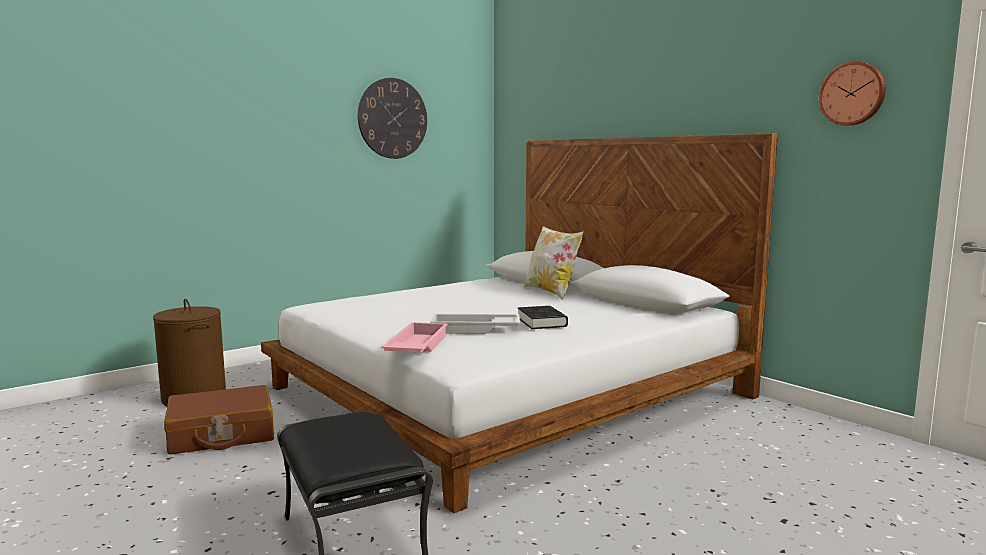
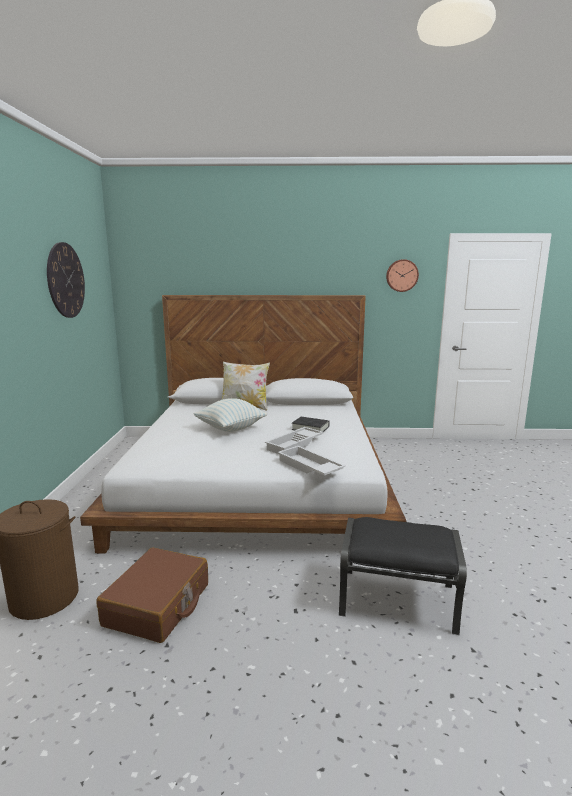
camera: 50 degrees left, 5 degrees up
(415, 347) = (308, 467): pink tray -> white tray
(467, 302) = (230, 428): none -> pillow

